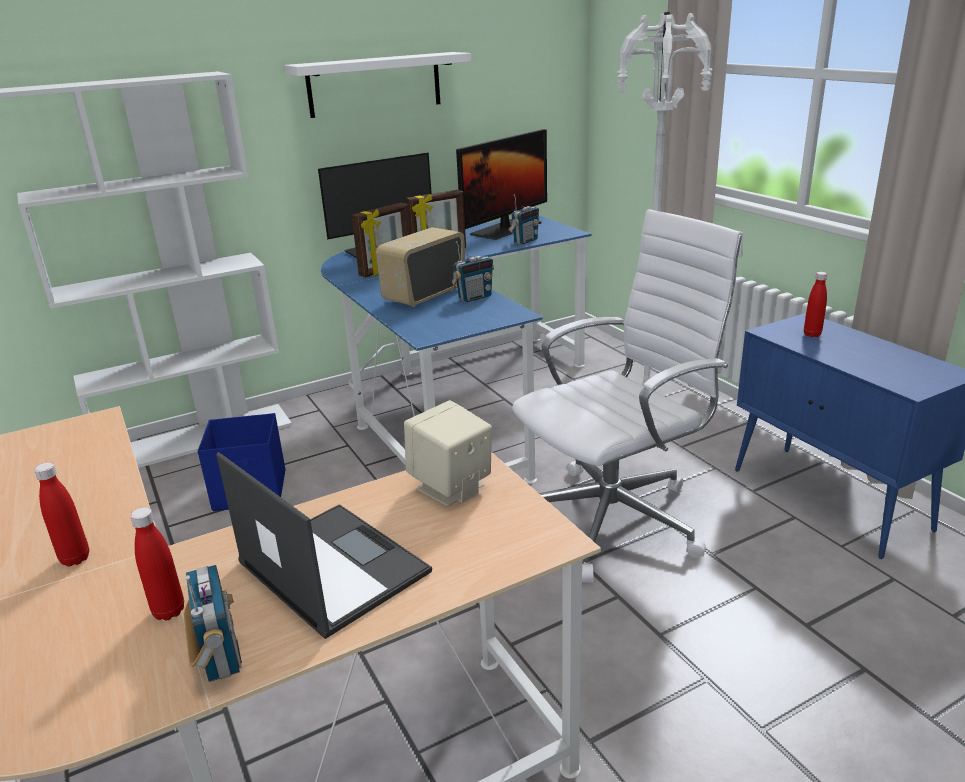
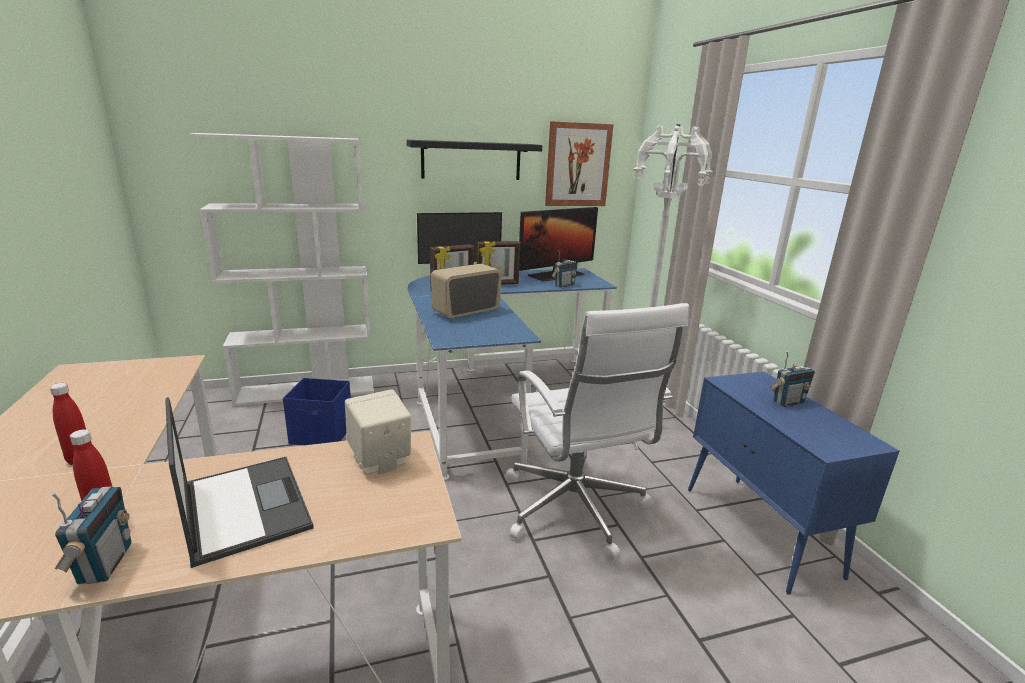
camera: 10 degrees right, 5 degrees down
(375, 84) = (471, 160): white shelf -> black shelf
(474, 297) = (500, 319): radio -> radio (787, 402)
(513, 74) = (577, 165): none -> picture
(616, 519) = (575, 510): white office chair -> white office chair turned 90 degrees clockwise
(812, 334) = (758, 389): red bottle -> none

